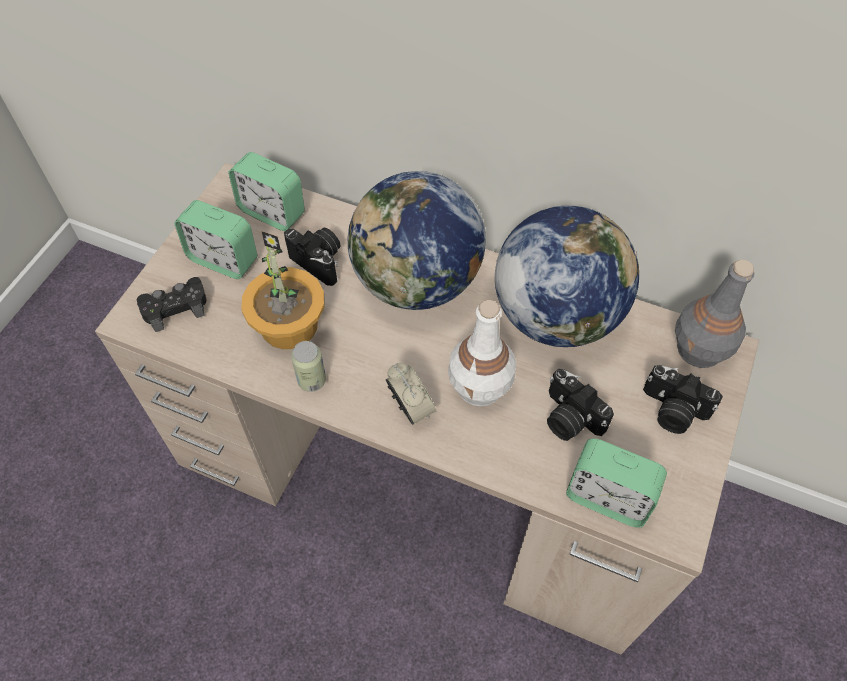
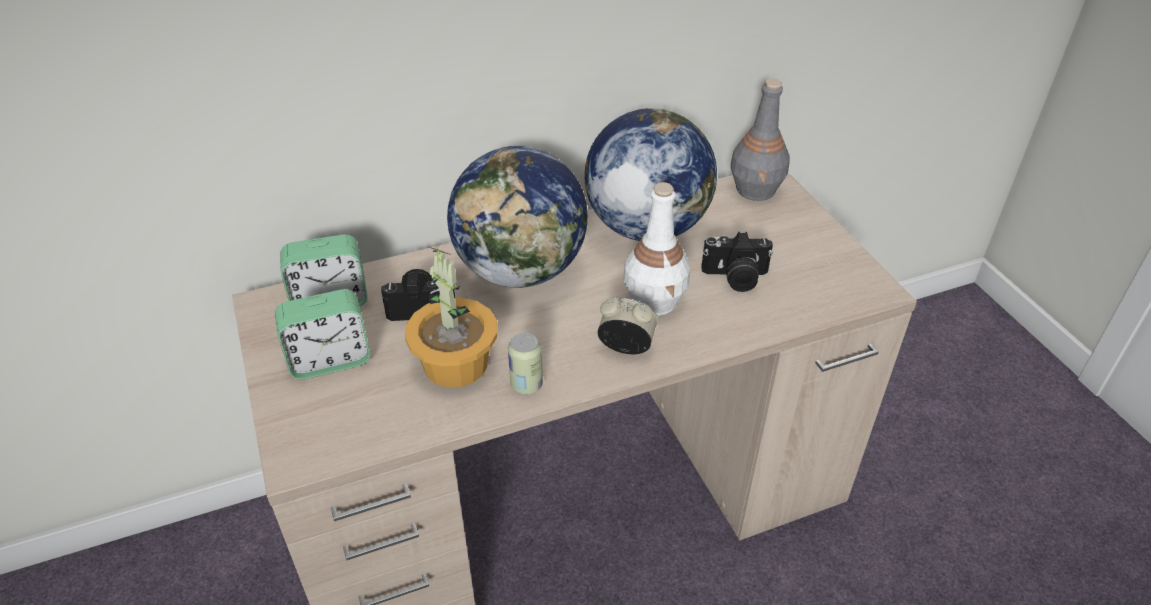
camera: 45 degrees left, 15 degrees down
(175, 307) = (330, 422): black game controller -> none
(607, 497) = (817, 302): alarm clock -> none
(672, 411) = (786, 231): camera -> none

